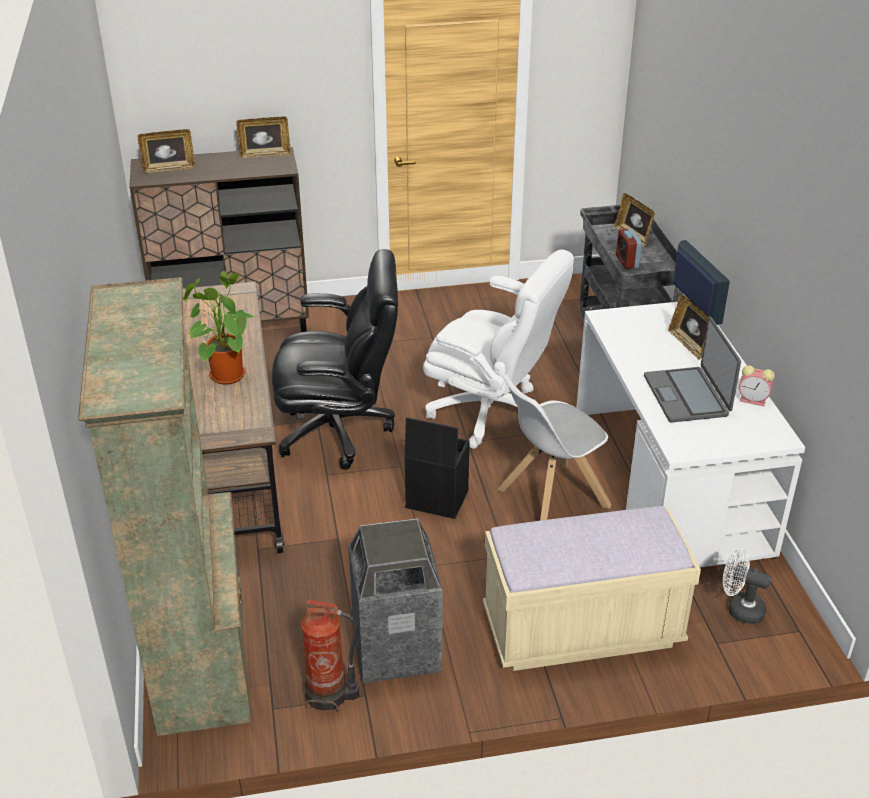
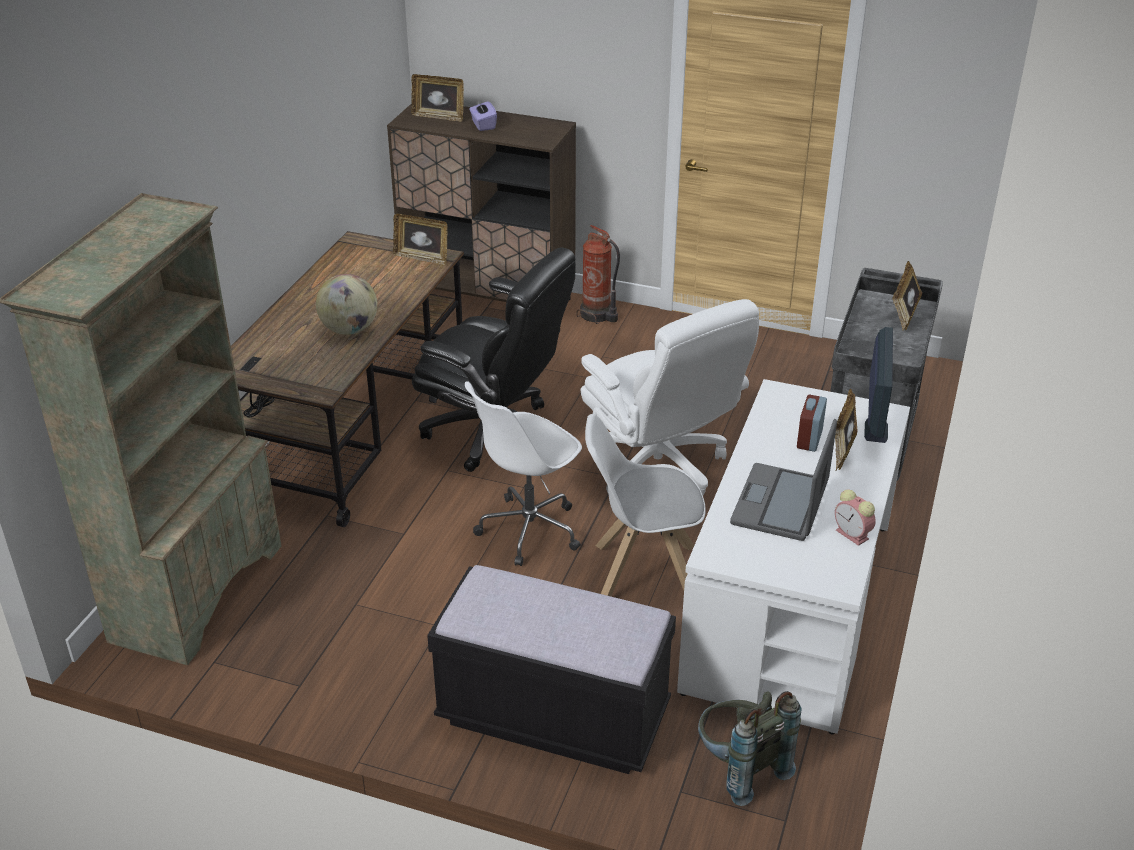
camera: 30 degrees right, 0 degrees up
(217, 167) = (483, 125): none -> purple tissue box
(224, 374) = (349, 330): potted plant -> globe
(265, 155) = (540, 124): picture frame -> picture frame (422, 258)
(329, 695) = (269, 671): fire extinguisher -> fire extinguisher (597, 315)
(395, 648) = (363, 656): trash can -> none
(435, 499) = (527, 532): black storage box -> white office chair
(582, 630) = (553, 716): beige bench -> black bench
(627, 262) = (866, 341): alarm clock -> alarm clock (809, 439)
(739, 609) = (739, 769): white fan -> grey backpack

